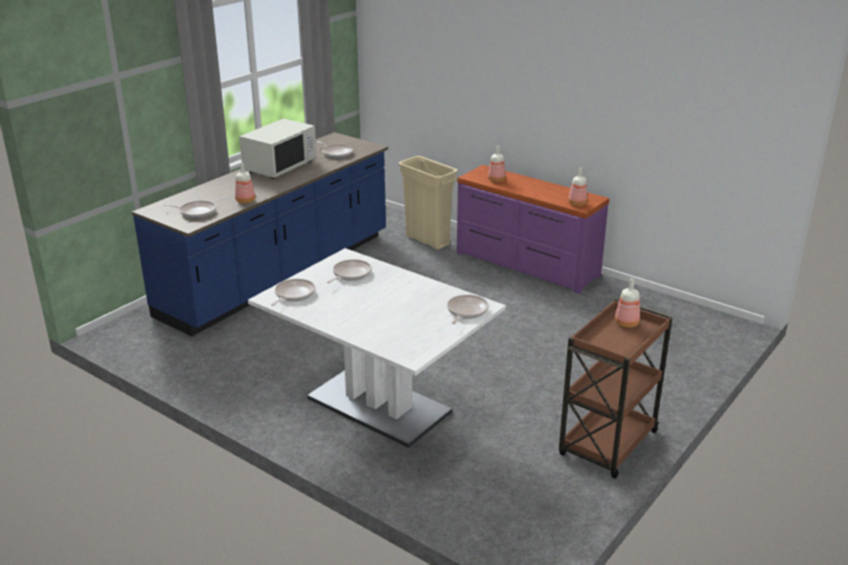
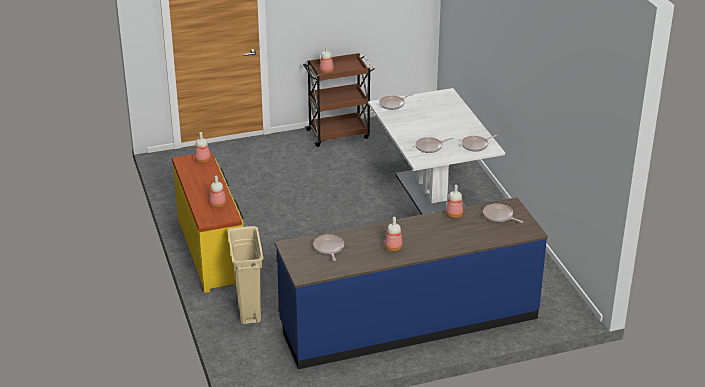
camera: 145 degrees left, 5 degrees up
(280, 166) = (393, 248): white microwave -> bottle
(526, 265) = (212, 250): purple dresser -> yellow dresser

